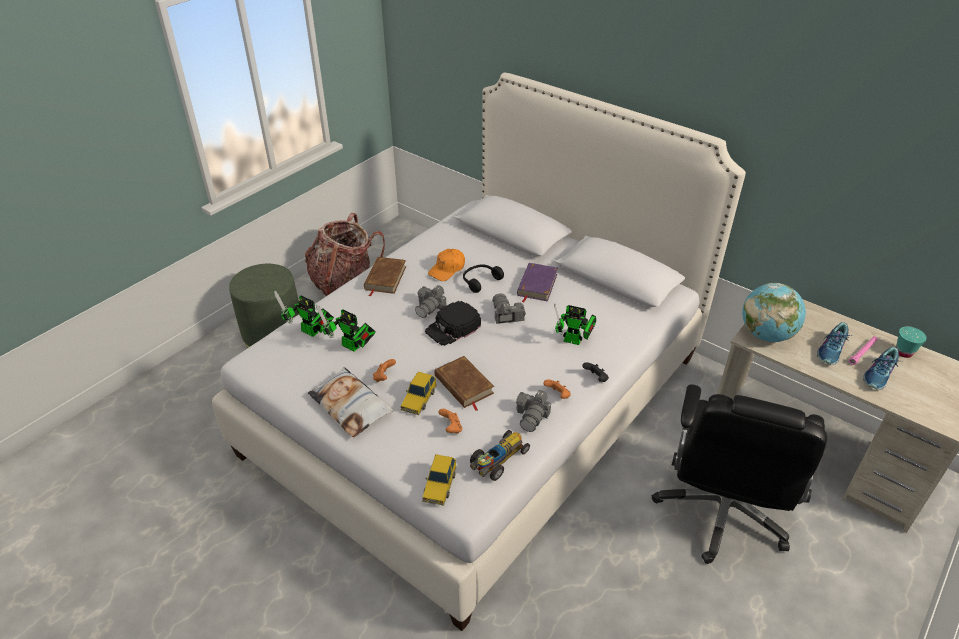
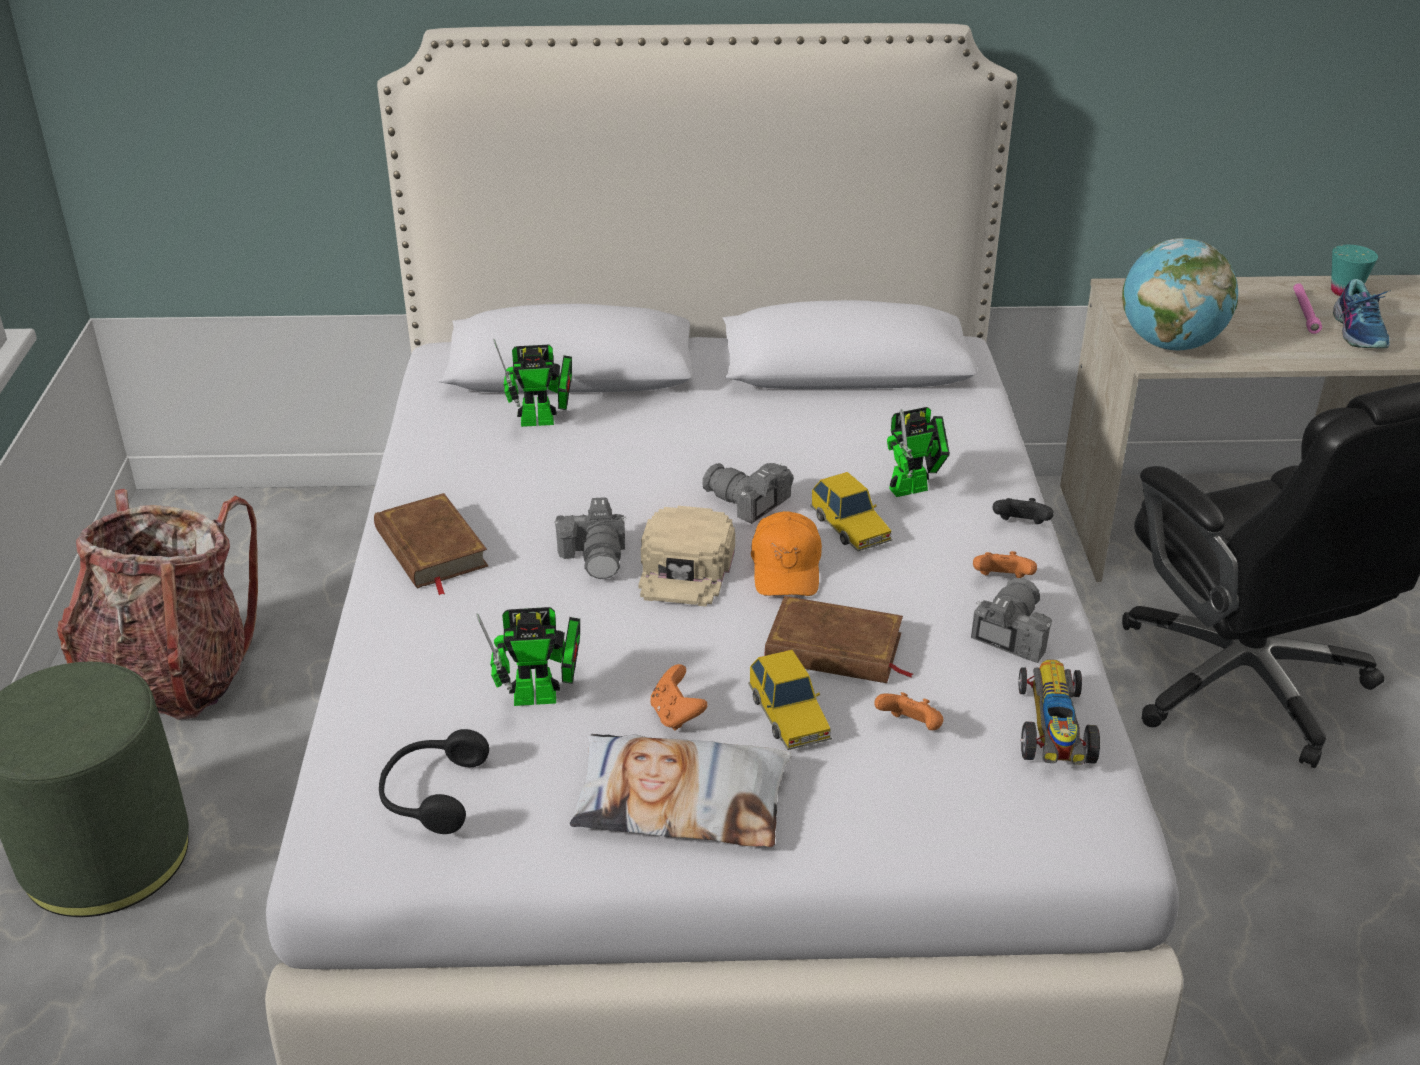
camera: 40 degrees left, 5 degrees down
(312, 333) = (413, 719): toy robot -> toy robot (543, 421)
(439, 485) = (1021, 828): toy car -> toy car (850, 527)
(447, 269) = (536, 479): orange cap -> orange cap (786, 567)
(453, 328) = (686, 567): black cap -> beige cap
(480, 281) = (625, 470): black headphones -> black headphones (431, 793)
(532, 416) = (1010, 633): camera -> camera turned 135 degrees counterclockwise
(537, 285) = (733, 432): purple book -> none
(832, 350) = (1270, 327): shoe -> none

